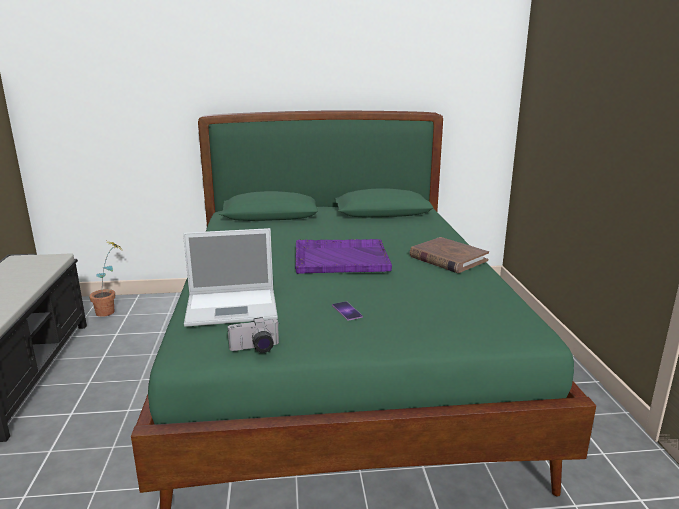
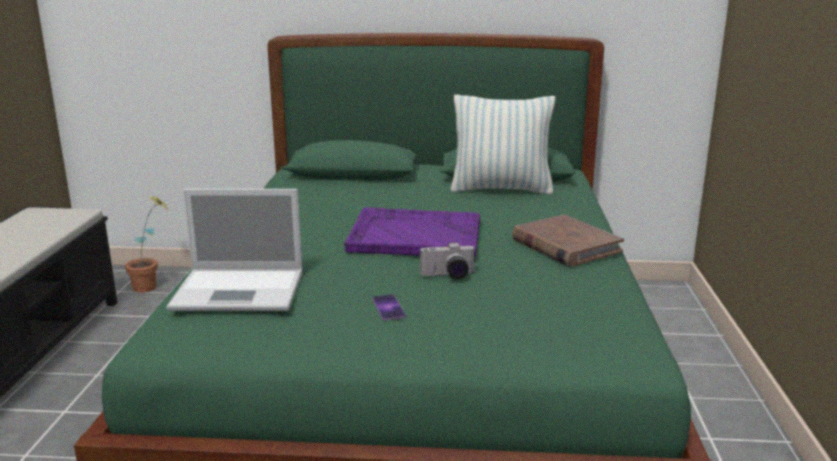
camera: 10 degrees right, 0 degrees up
(255, 349) = (243, 348): camera -> camera (448, 276)
(383, 221) = (501, 189): none -> pillow

